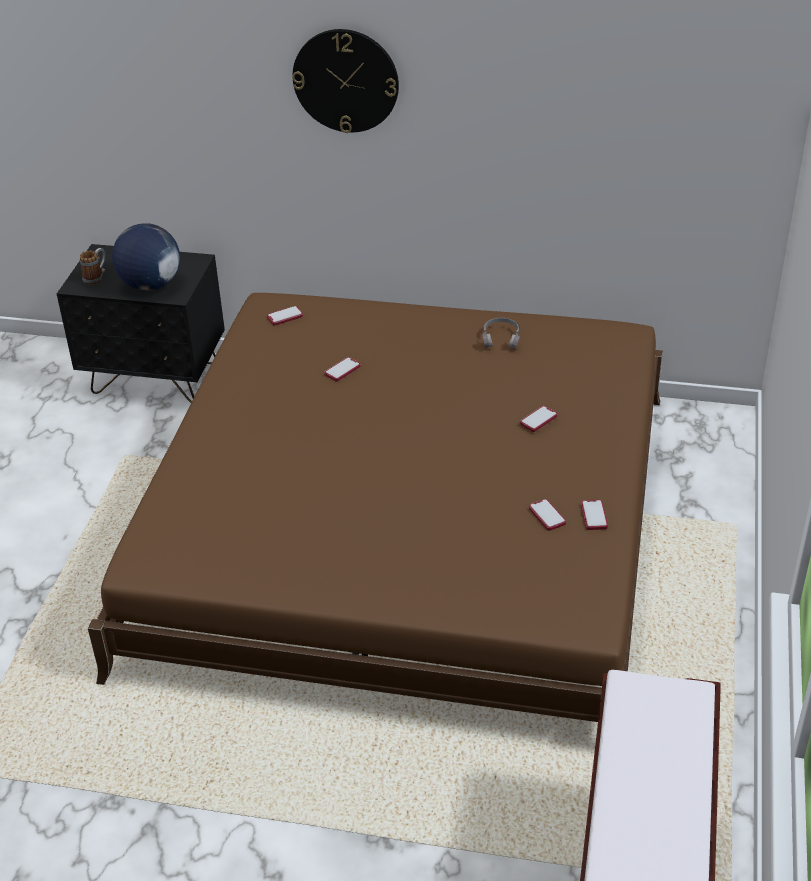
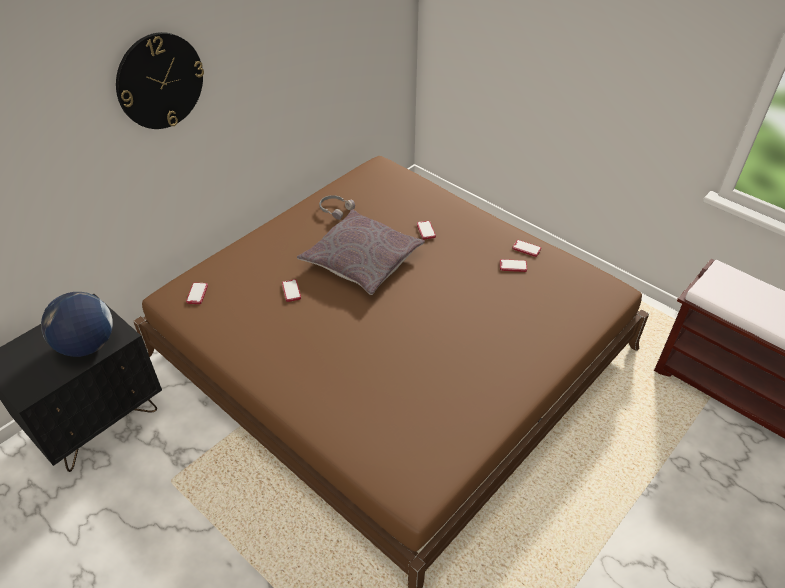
camera: 60 degrees left, 5 degrees up
(96, 277) = (31, 376): mug -> none
(436, 394) = (361, 260): none -> grey pillow

